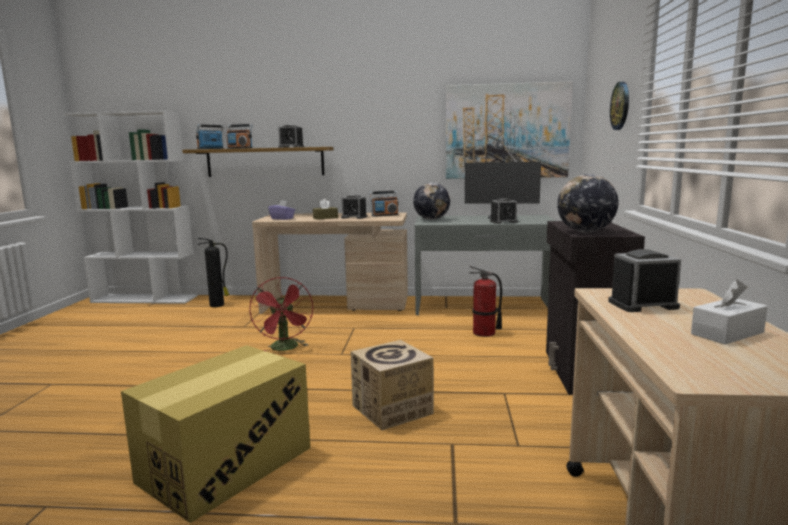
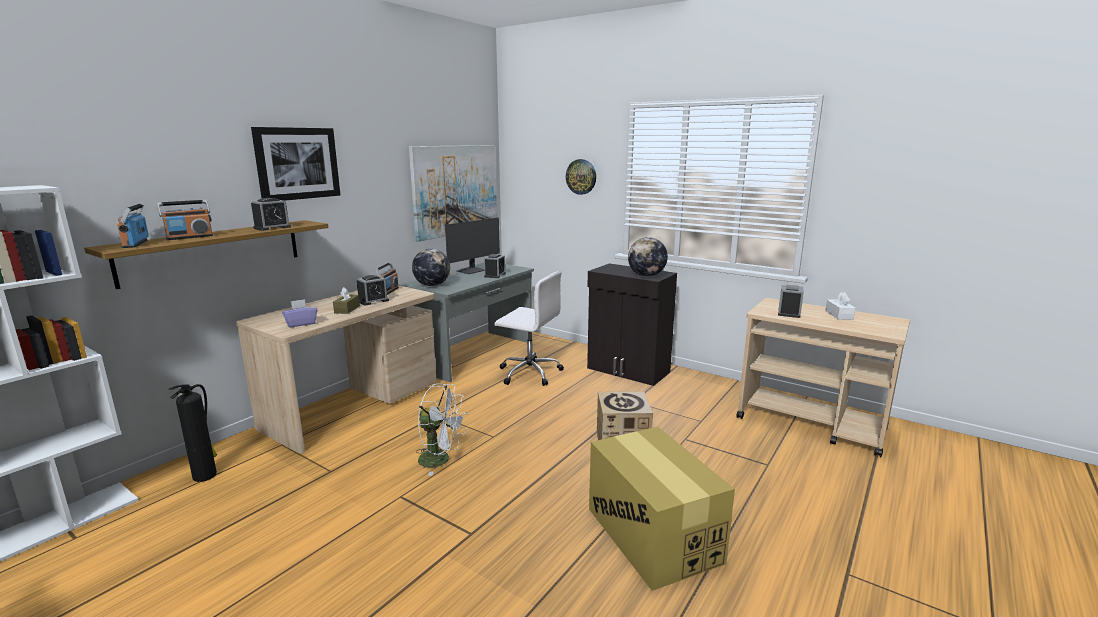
camera: 60 degrees left, 5 degrees up
(285, 348) = (441, 460): red fan -> white fan
(332, 101) = (297, 163): none -> picture
(484, 333) = (529, 373): fire extinguisher -> white office chair

